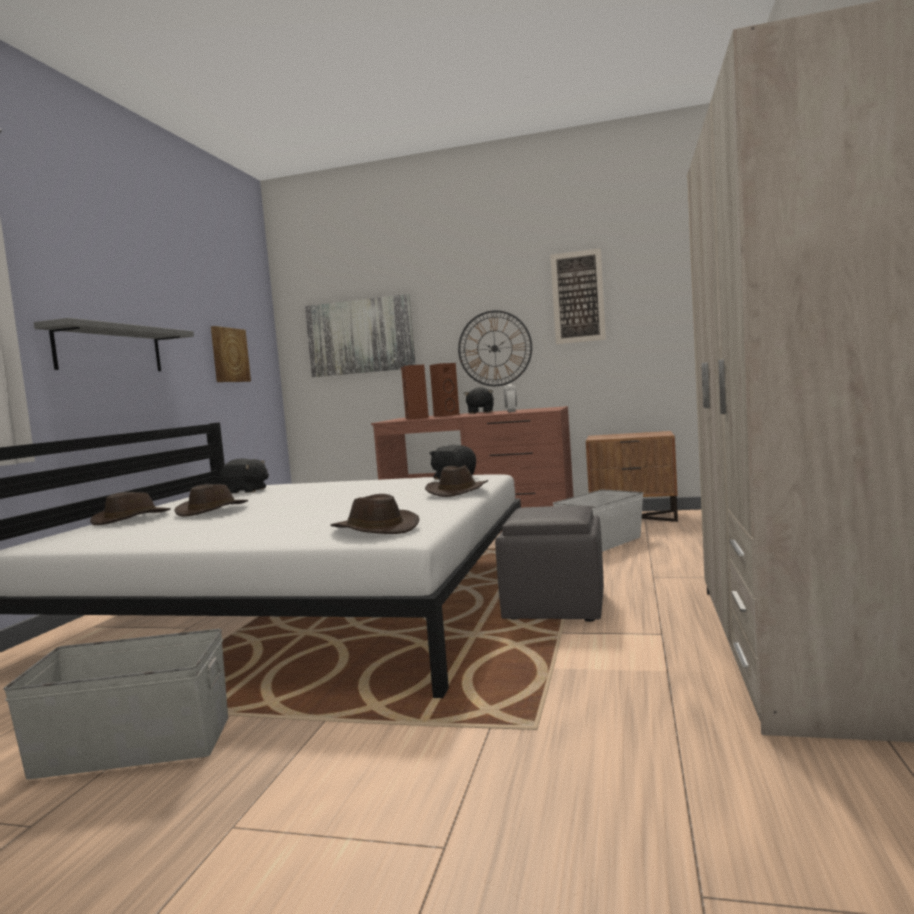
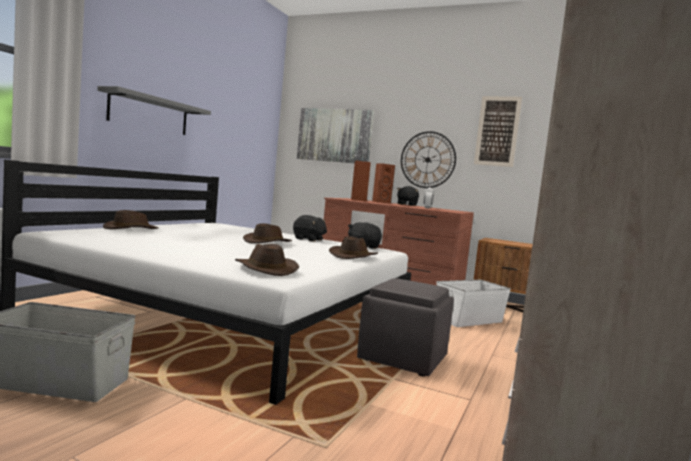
camera: 10 degrees right, 0 degrees up
(212, 510) = (184, 234): brown hat -> brown hat (267, 242)
(229, 355) = (239, 133): picture -> none
(246, 491) = (219, 227): black plush toy -> black plush toy (308, 239)

